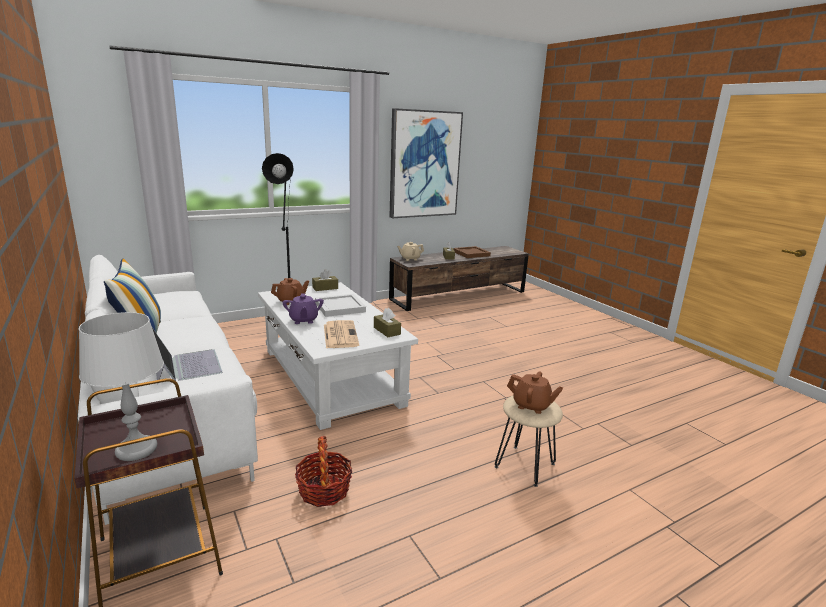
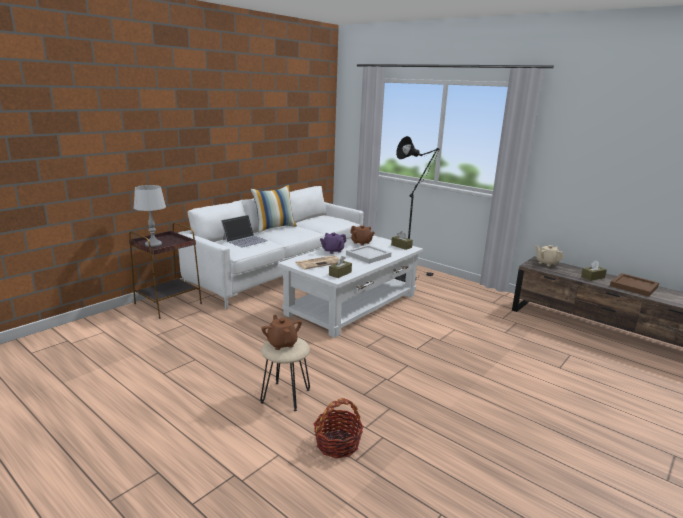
camera: 70 degrees right, 0 degrees up
(324, 490) = (225, 328): basket -> basket (337, 444)
(424, 164) = (597, 166): picture -> none
(531, 406) = (282, 343): brown teapot -> brown teapot turned 150 degrees clockwise

